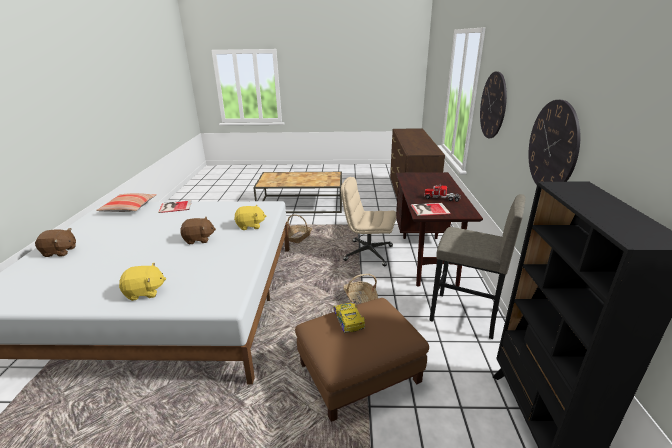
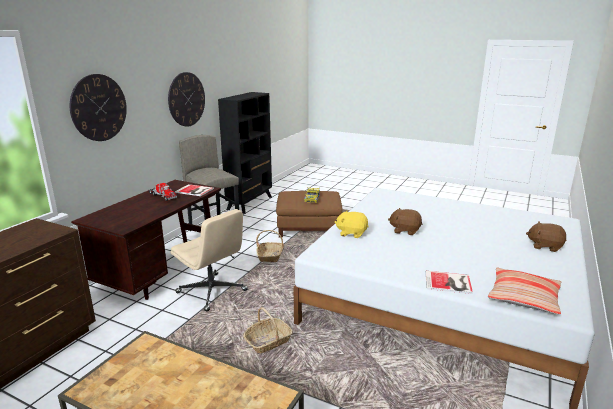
camera: 155 degrees left, 5 degrees down
(145, 292) = (436, 204): yellow plush toy -> none

